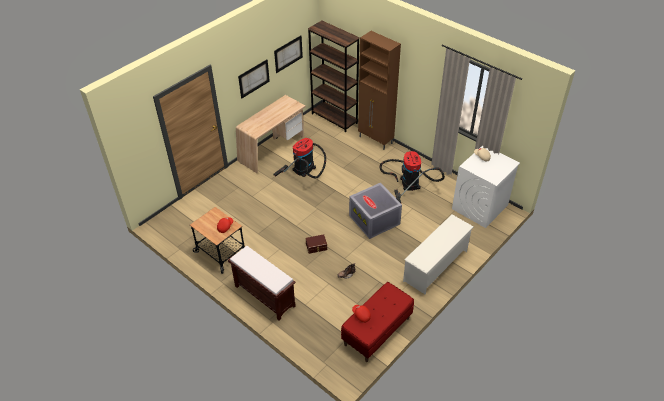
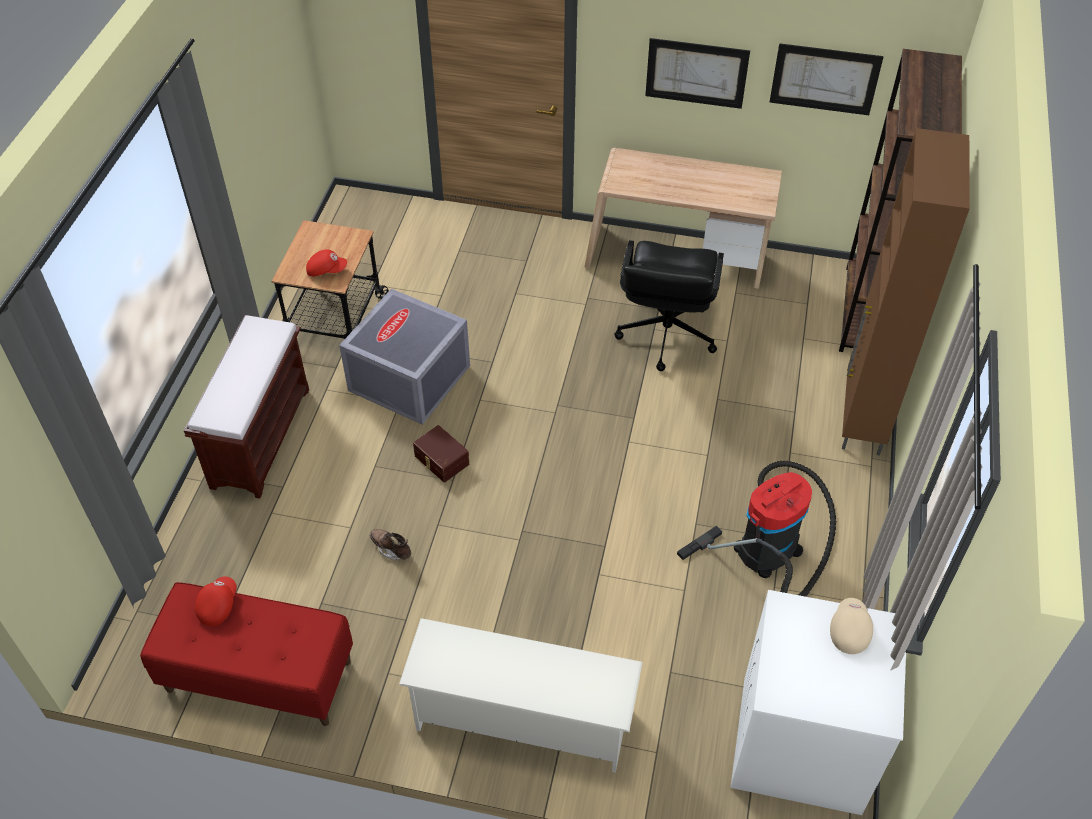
camera: 60 degrees right, 5 degrees up
(305, 167) = (665, 335): vacuum cleaner -> black office chair
(375, 220) = (592, 531): grey storage box -> grey storage box (410, 379)

